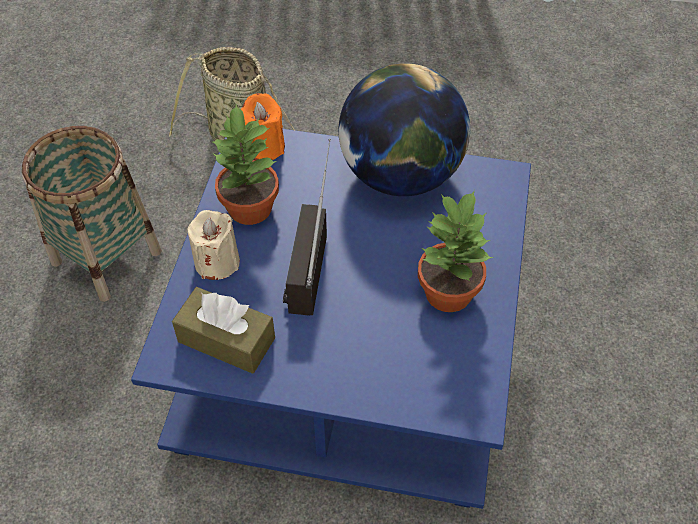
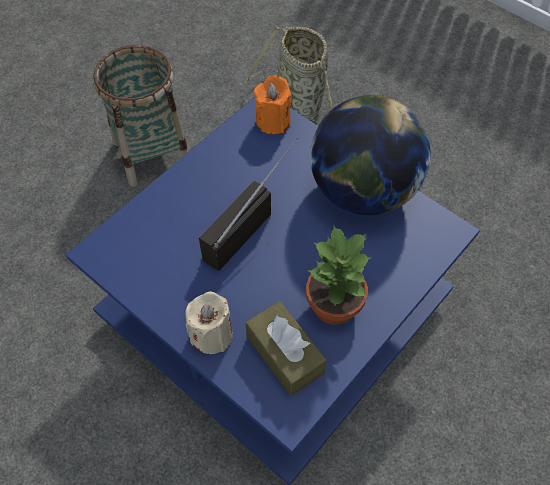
camera: 30 degrees right, 5 degrees up
(217, 262) = (179, 196): beige candle -> beige candle (211, 334)
(226, 340) = (146, 258): brown tissue box -> brown tissue box (285, 354)
(249, 209) = (229, 165): potted plant -> none

